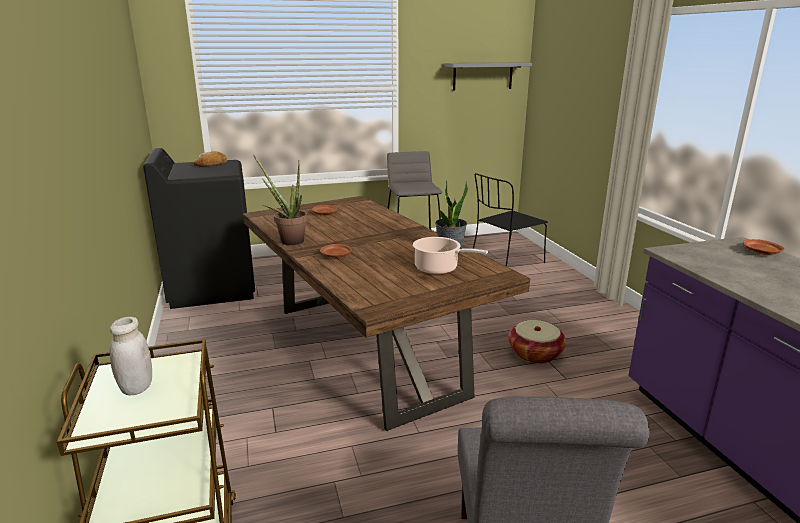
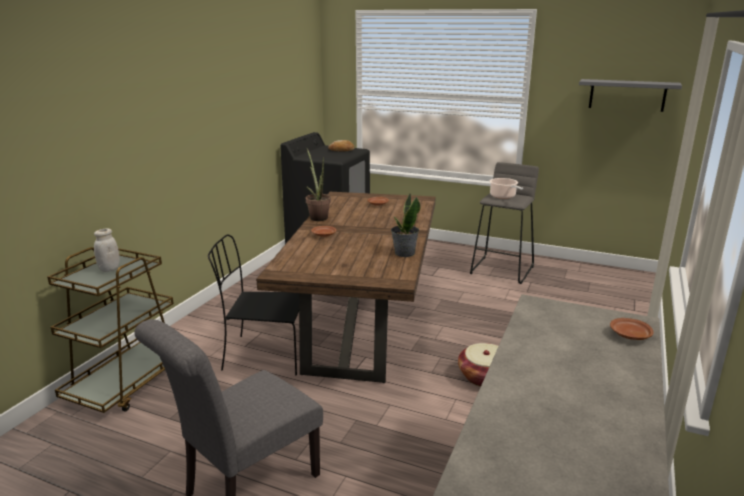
camera: 40 degrees right, 0 degrees up
(439, 269) = (366, 263): cooking pot -> cooking pot (503, 196)
(505, 262) = (590, 297): black chair -> black chair (264, 355)

